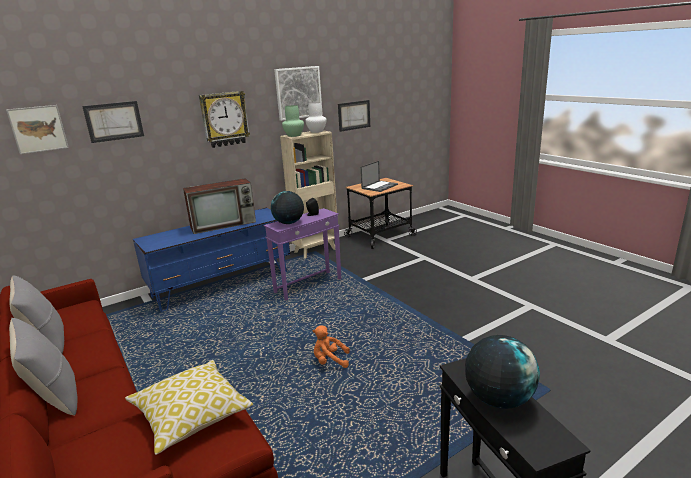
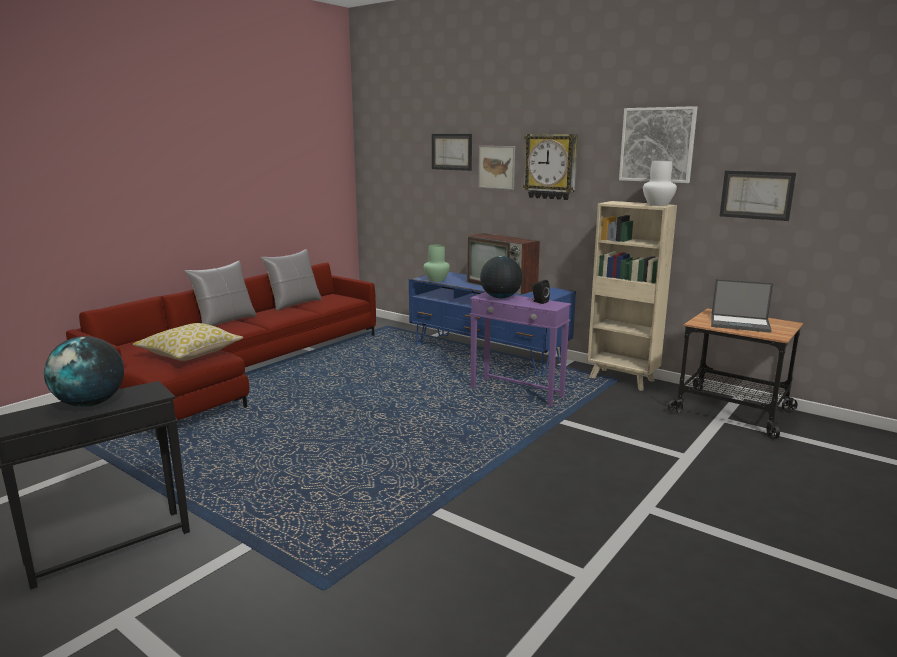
camera: 70 degrees right, 5 degrees down
(38, 129) = (403, 150): picture -> picture (496, 167)
(294, 135) = (617, 202): green vase -> green vase (437, 280)
(330, 361) = (356, 430): orange plush toy -> none

